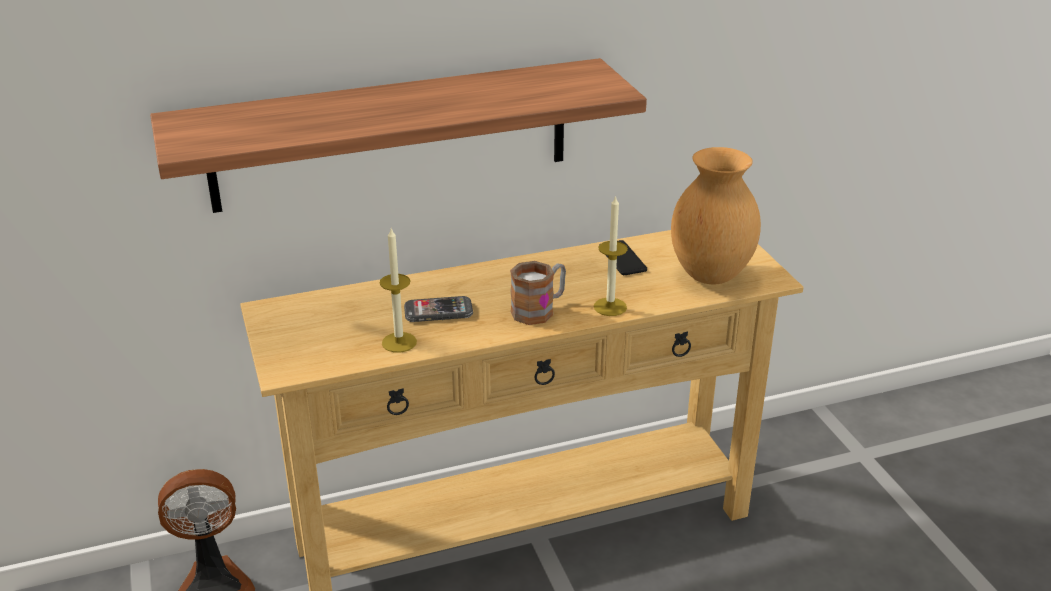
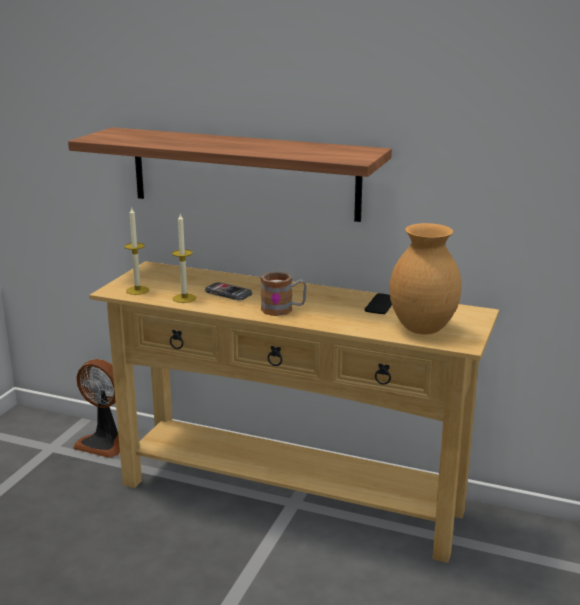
camera: 40 degrees right, 10 degrees down
(610, 307) = (327, 322): candle -> candle (137, 290)

